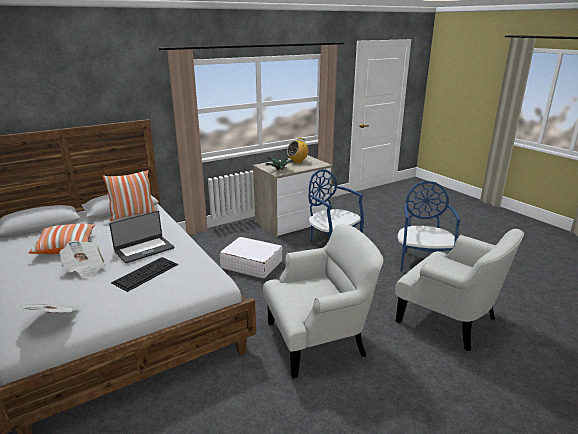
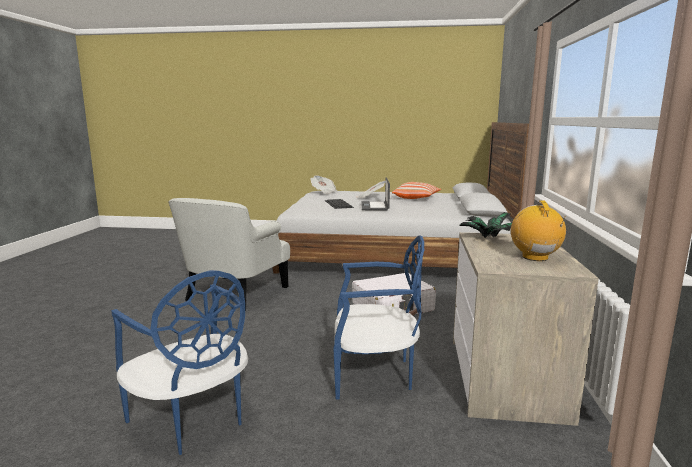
camera: 130 degrees right, 10 degrees down
(133, 215) = (458, 211): pillow -> none
(449, 319) = (111, 354): white armchair -> none

